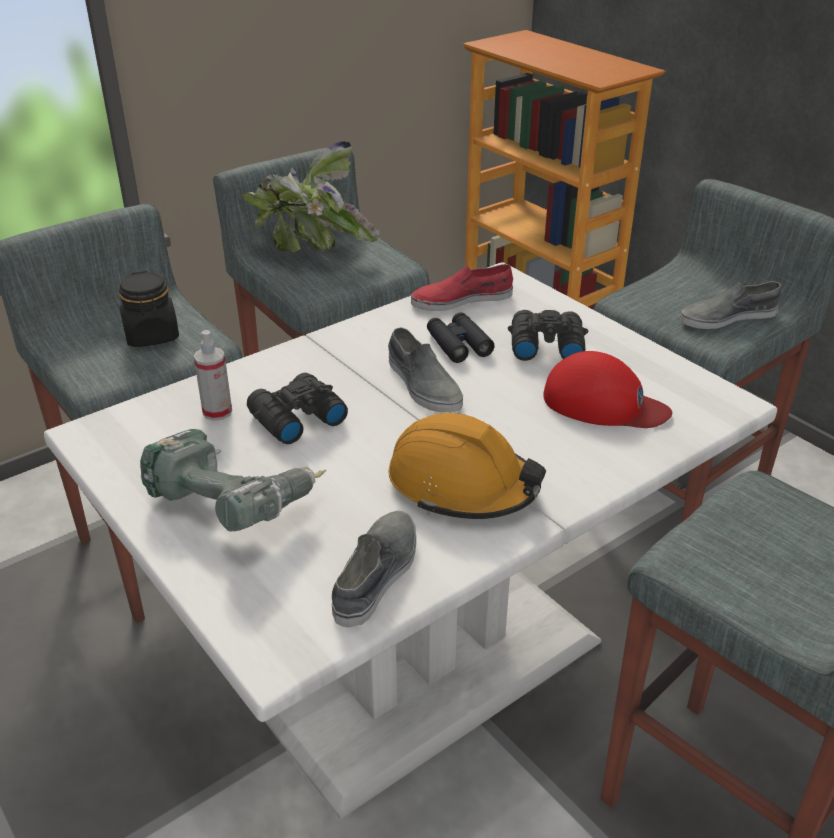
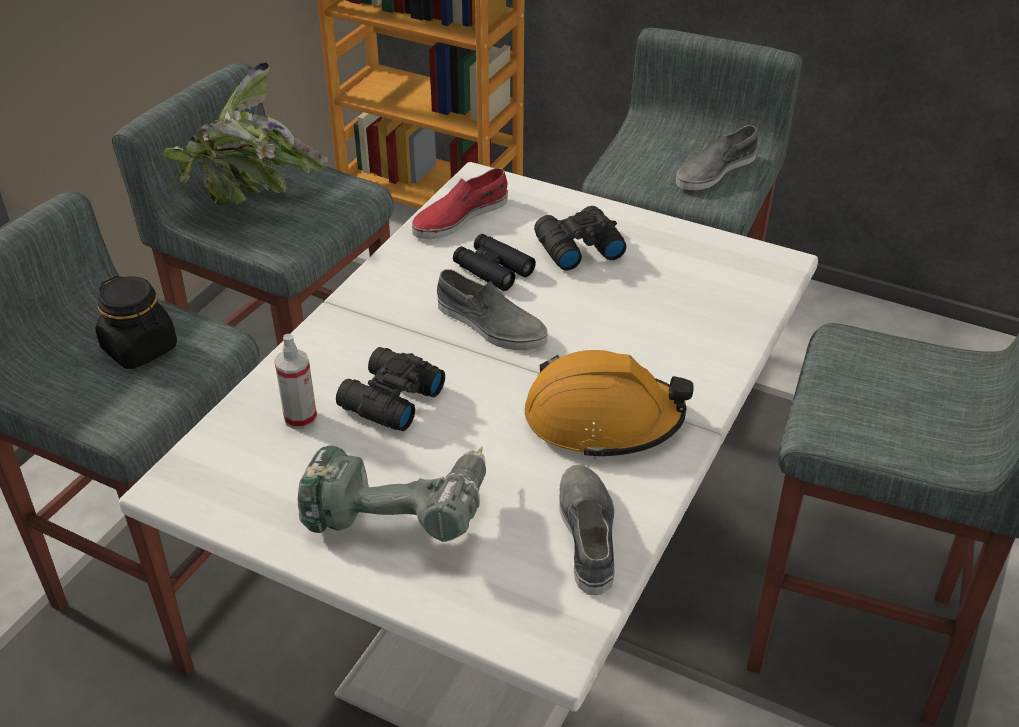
camera: 25 degrees left, 5 degrees up
(603, 403) = (671, 295): red cap -> none

